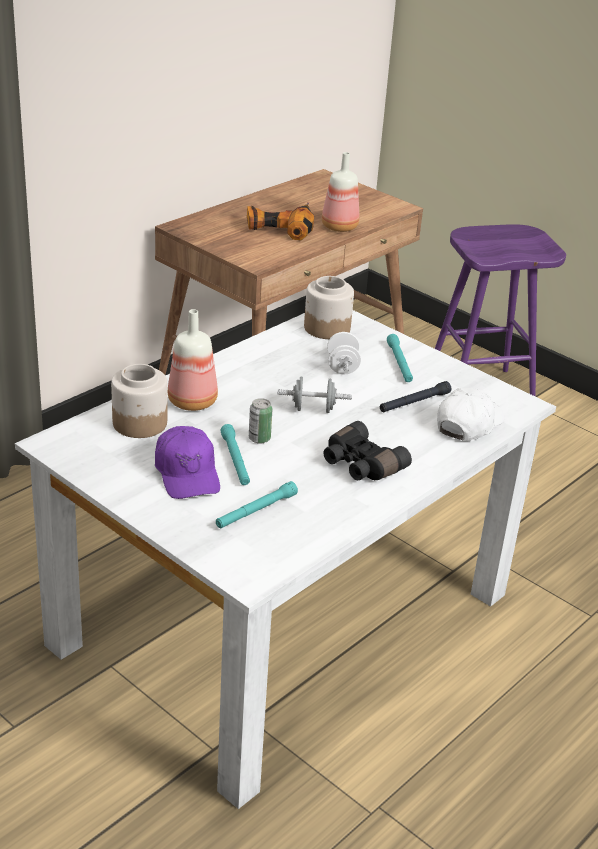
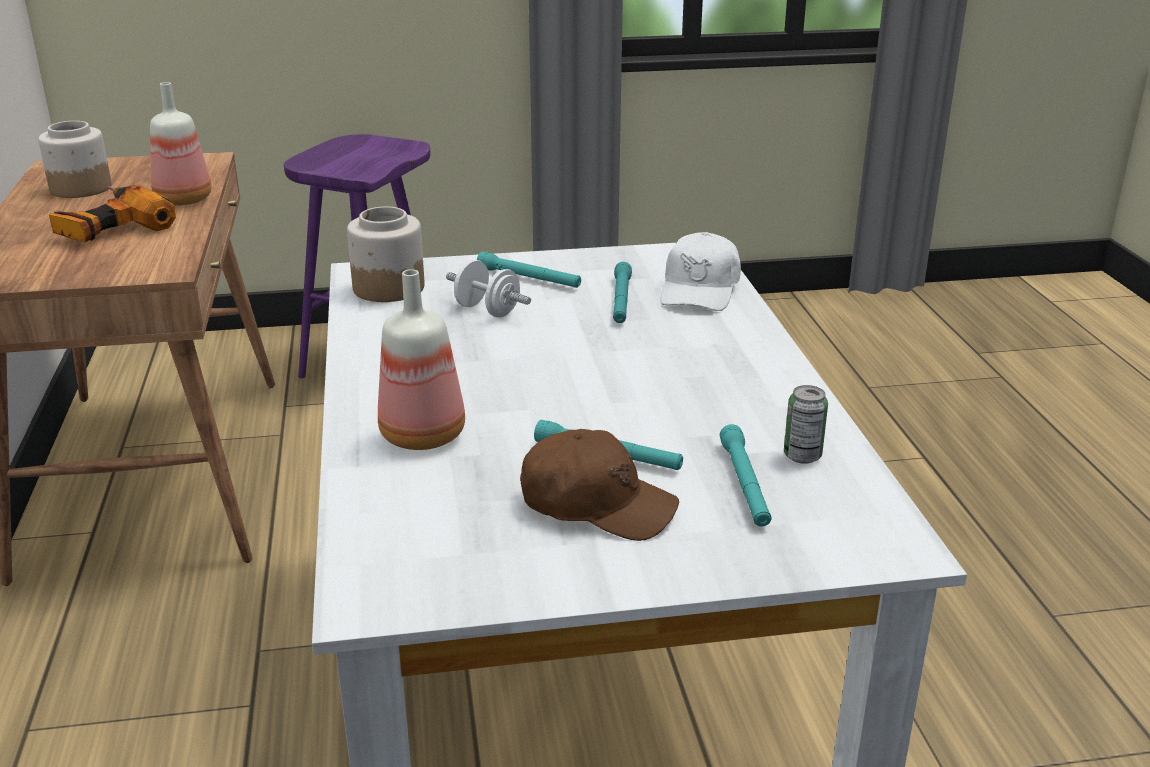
camera: 50 degrees left, 5 degrees down
(139, 423) = (418, 498): jar -> jar (80, 189)
(187, 473) = (597, 505): purple cap -> brown cap
(259, 438) = (577, 420): can -> can (802, 456)
(313, 409) = (555, 361): grey dumbbell -> none
(360, 465) = (714, 377): black binoculars -> none
(414, 403) = (621, 301): black flashlight -> turquoise flashlight
(468, 424) = (700, 289): white cap -> white cap turned 150 degrees counterclockwise

